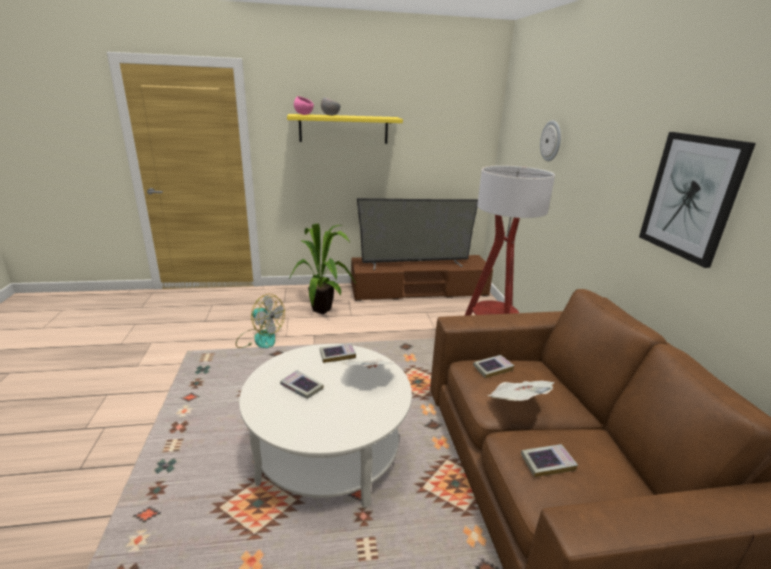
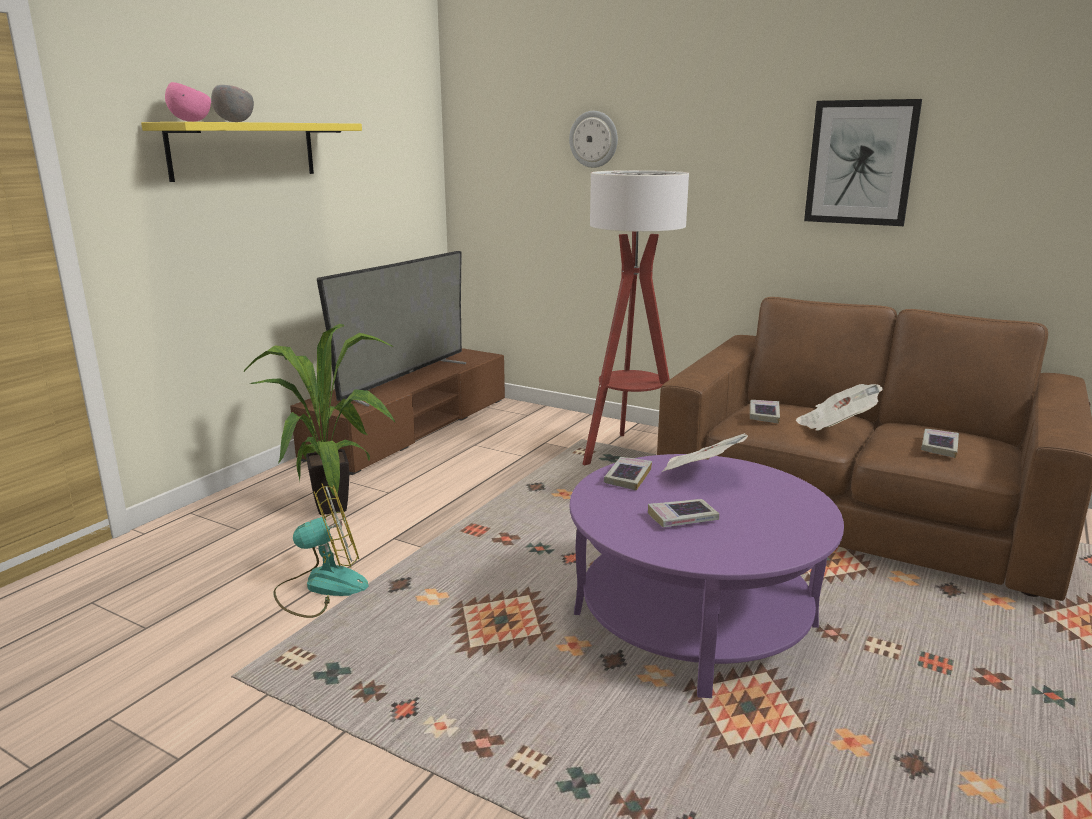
camera: 50 degrees left, 5 degrees down
(329, 452) = (694, 619): white coffee table -> purple coffee table

